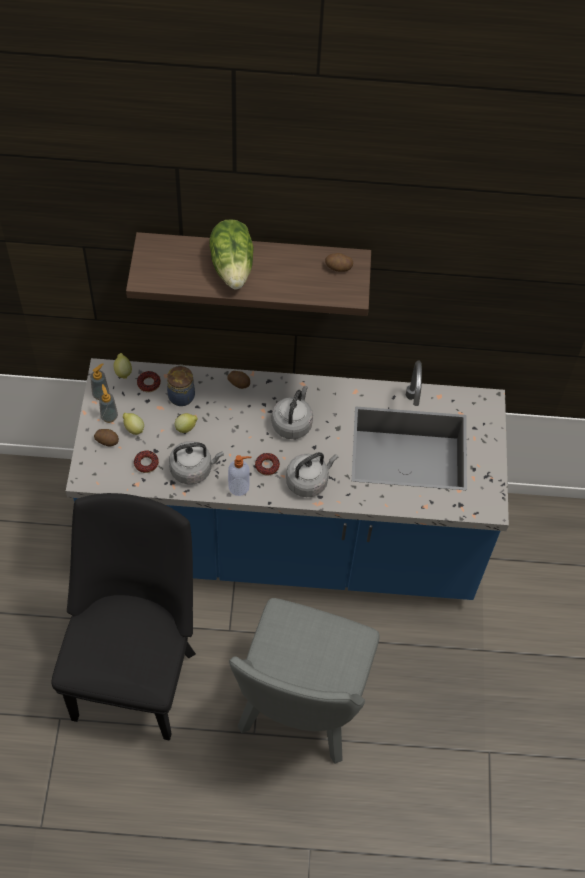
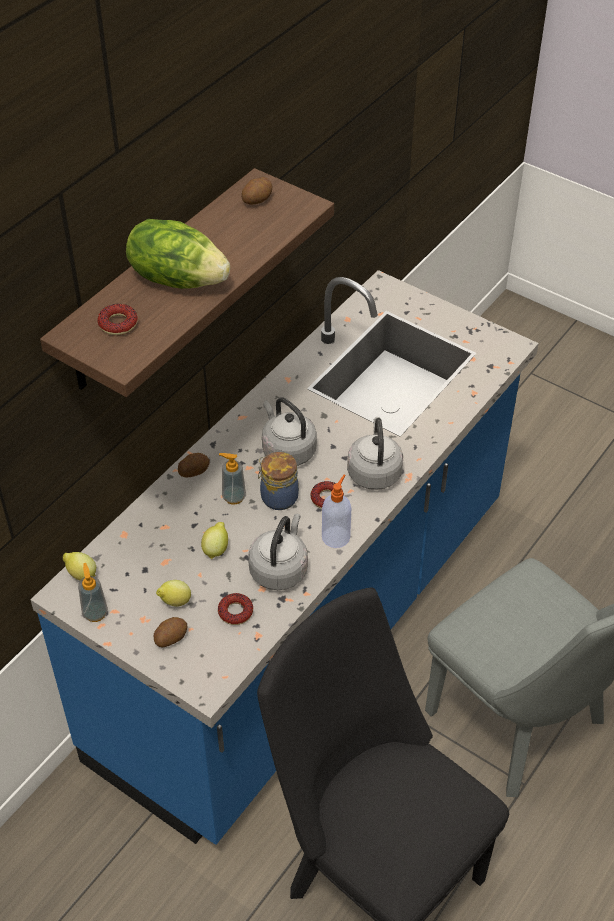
camera: 55 degrees left, 10 degrees down
(109, 416) = (136, 619): soap dispenser -> soap dispenser (234, 497)
(149, 383) = (121, 557): donut -> donut (118, 324)
(181, 395) = (165, 532): jar -> jar (278, 497)

